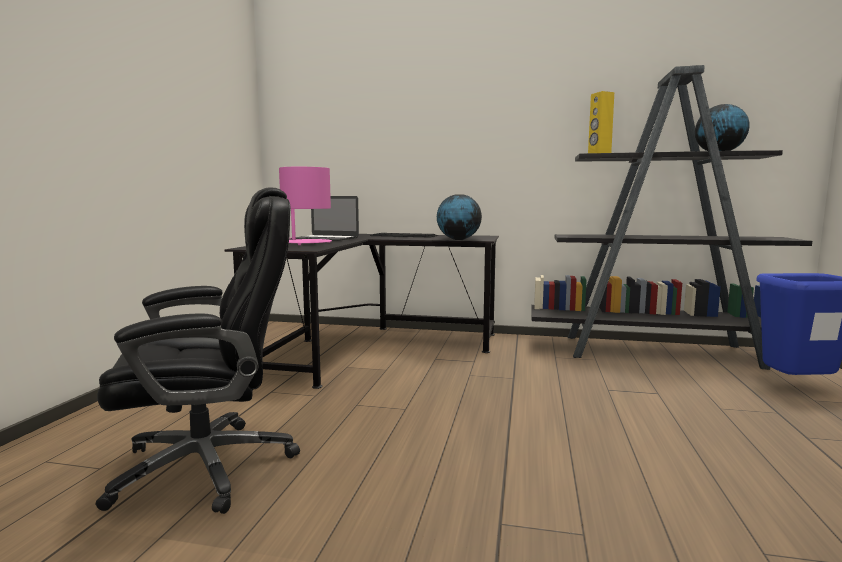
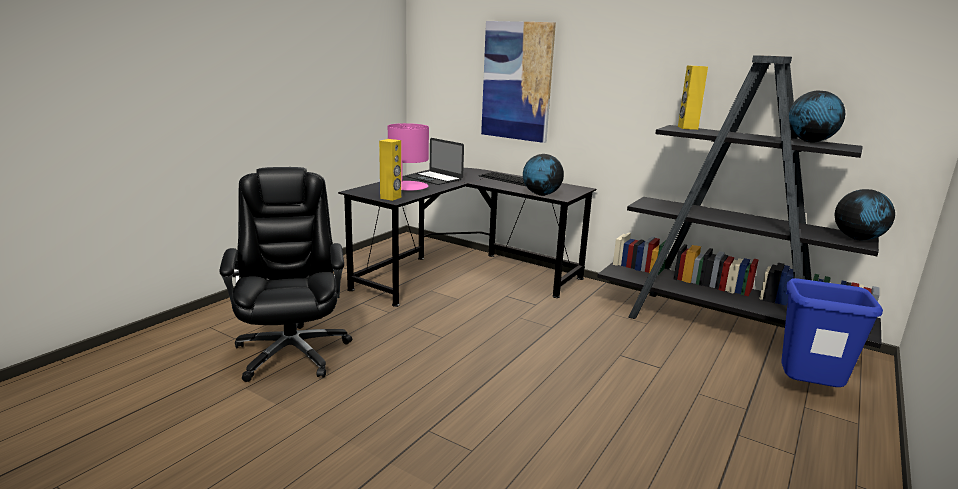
camera: 20 degrees right, 10 degrees up
(210, 466) = (292, 351): black office chair -> black office chair turned 105 degrees counterclockwise
(301, 248) = (391, 198): none -> yellow speaker
(399, 134) = (517, 81): none -> picture
(776, 238) = (857, 238): none -> globe

